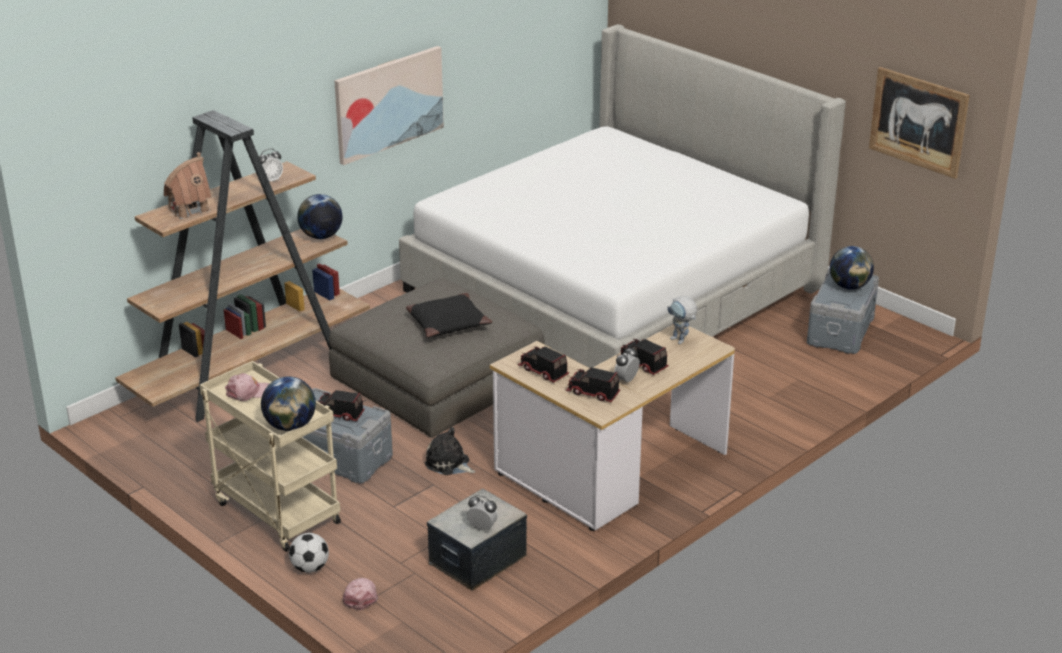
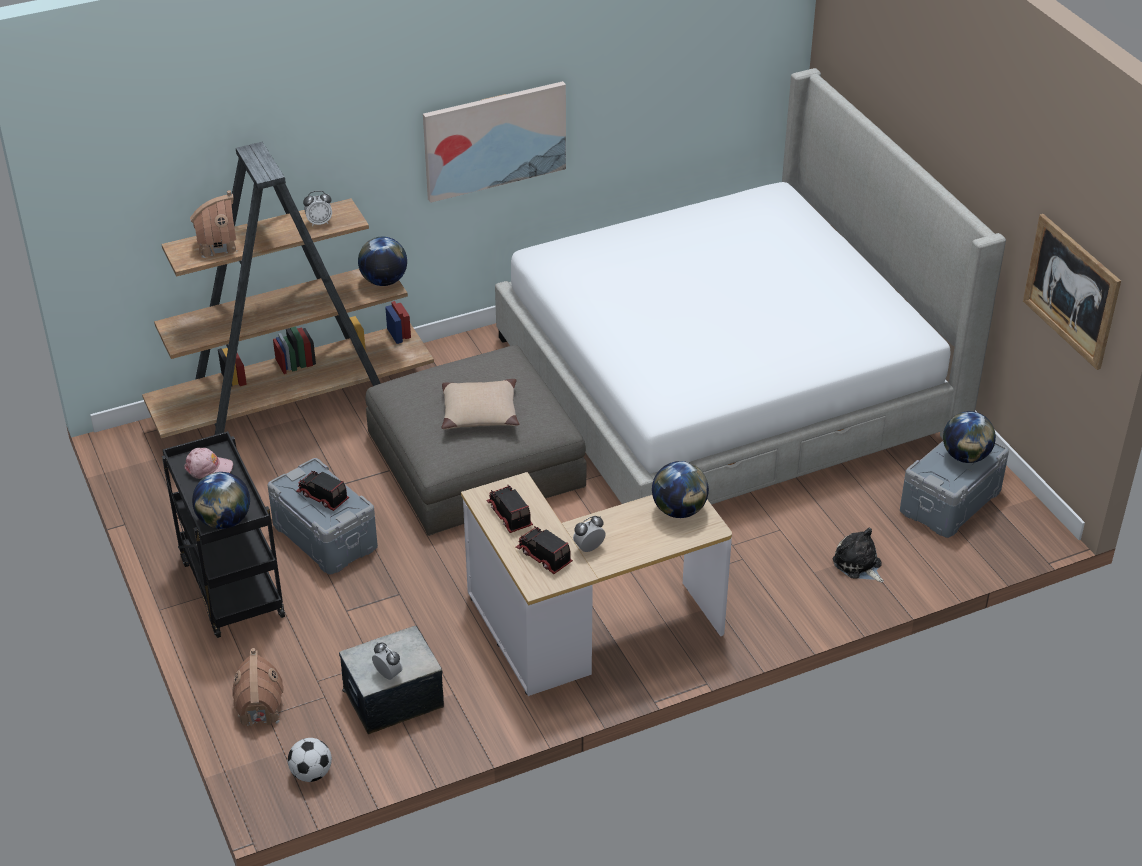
camera: 20 degrees right, 10 degrees up
(274, 512) = (230, 587): beige cart -> black cart
(310, 568) = (229, 663): football -> football (311, 773)
(360, 596) = (259, 709): pink cap -> toy house
(448, 323) = (480, 412): black pillow -> beige pillow
(449, 464) = (428, 573): plush toy -> plush toy (858, 565)
(642, 364) = (618, 531): toy truck -> none
(681, 341) = (679, 510): toy robot -> globe

